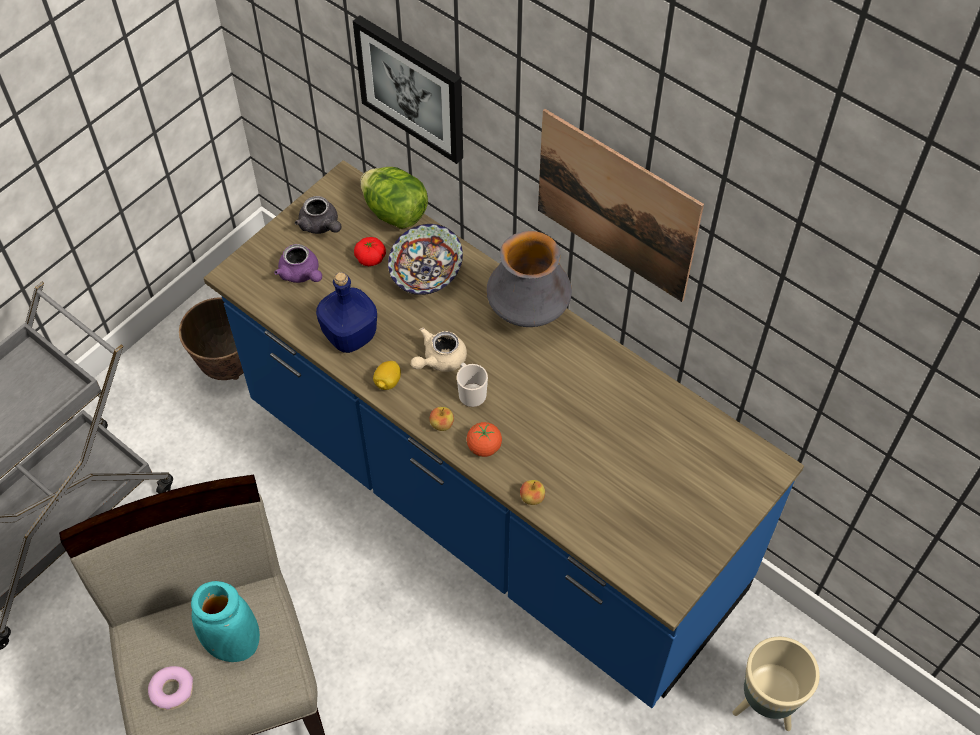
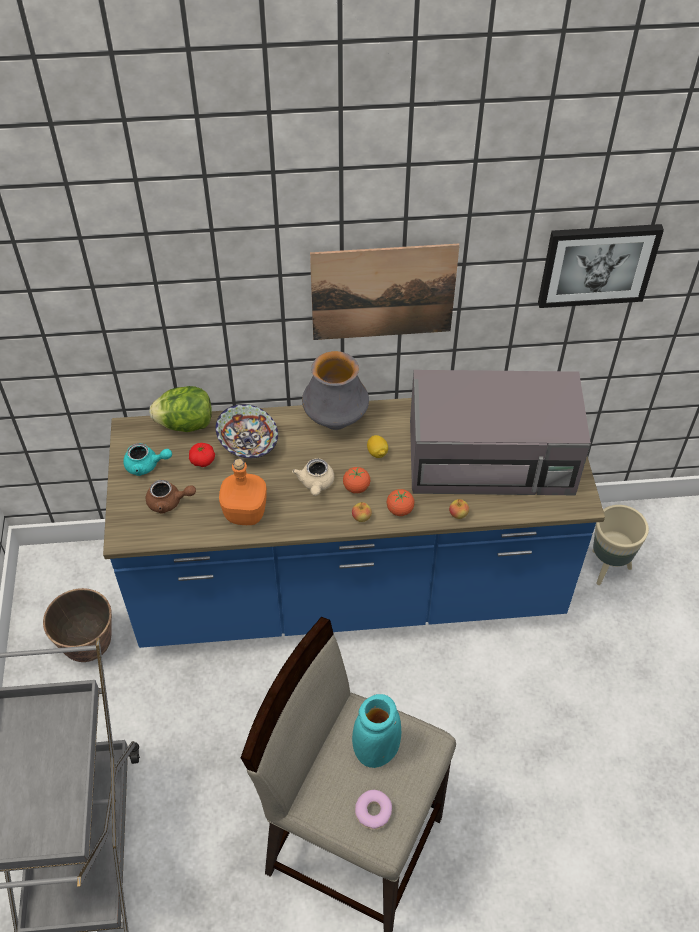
camera: 45 degrees left, 5 degrees down
(301, 274) = (169, 502): purple teapot -> brown teapot
(321, 226) = (146, 465): grey teapot -> turquoise teapot
(349, 335) = (244, 513): blue bottle -> orange bottle
(387, 382) = (301, 520): lemon -> lemon (377, 453)
(412, 87) = (175, 312): picture -> picture (597, 264)
(471, 393) = (356, 487): mug -> tomato
(635, 472) = (493, 456): none -> grey microwave

